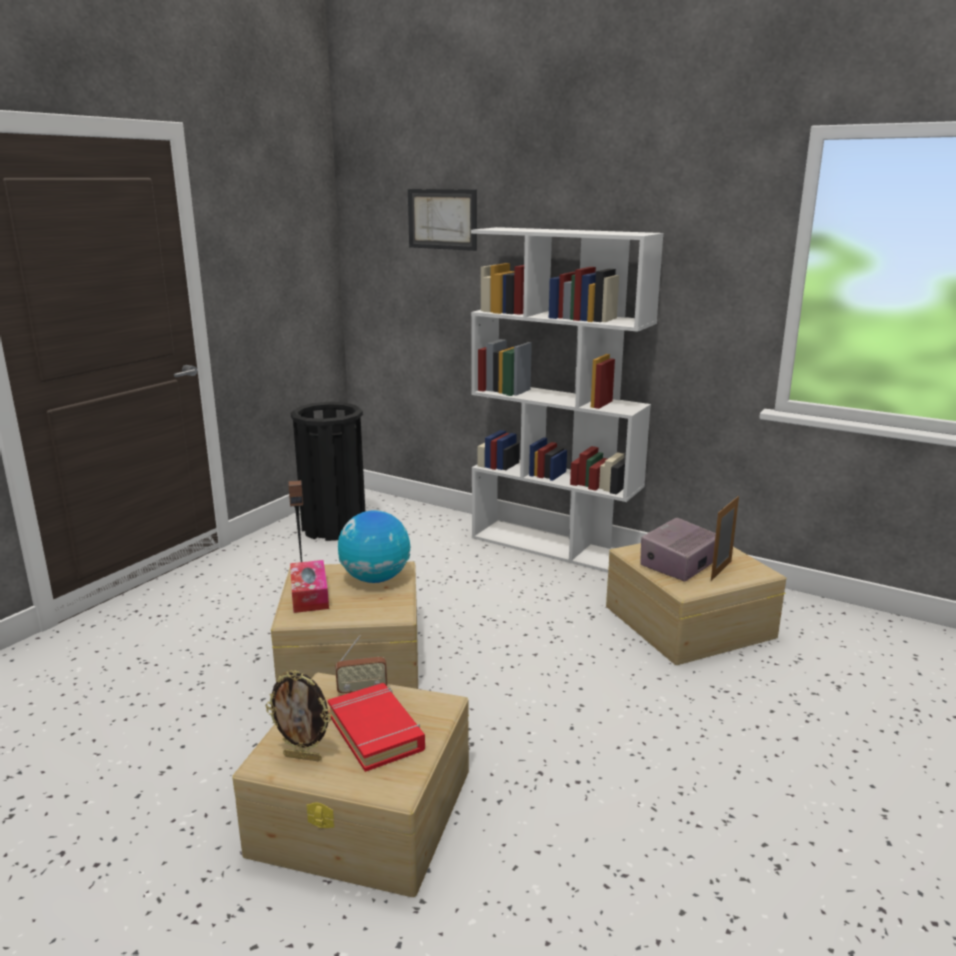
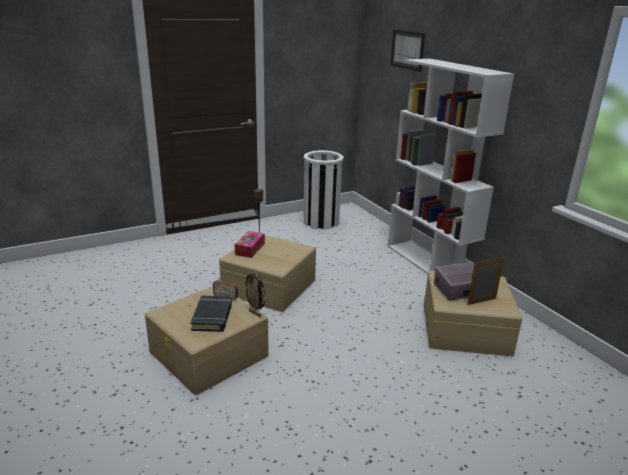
camera: 30 degrees right, 5 degrees up
(303, 757) = (175, 316): picture frame -> picture frame (255, 313)
(334, 527) = (321, 222): black trash can -> white trash can
(375, 579) = (287, 250): globe -> none
(376, 732) = (212, 317): red book -> black book

